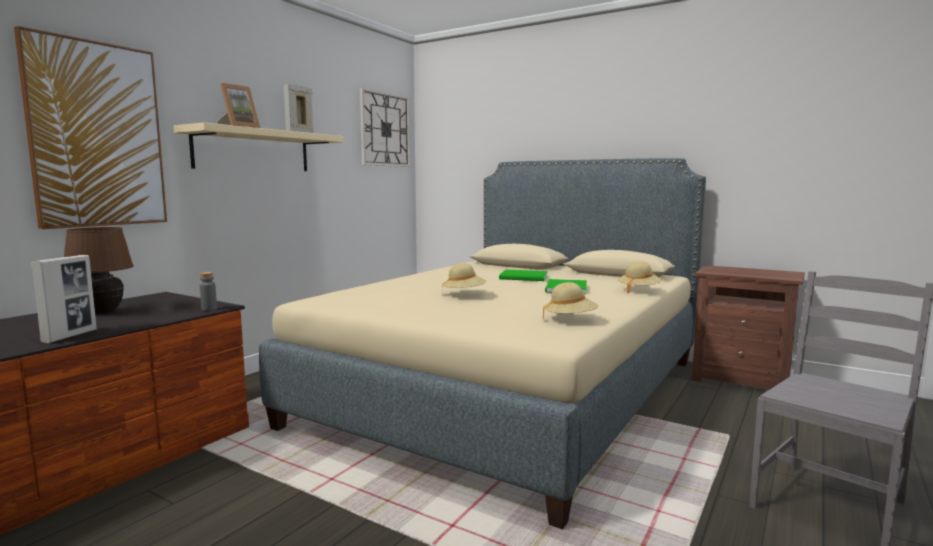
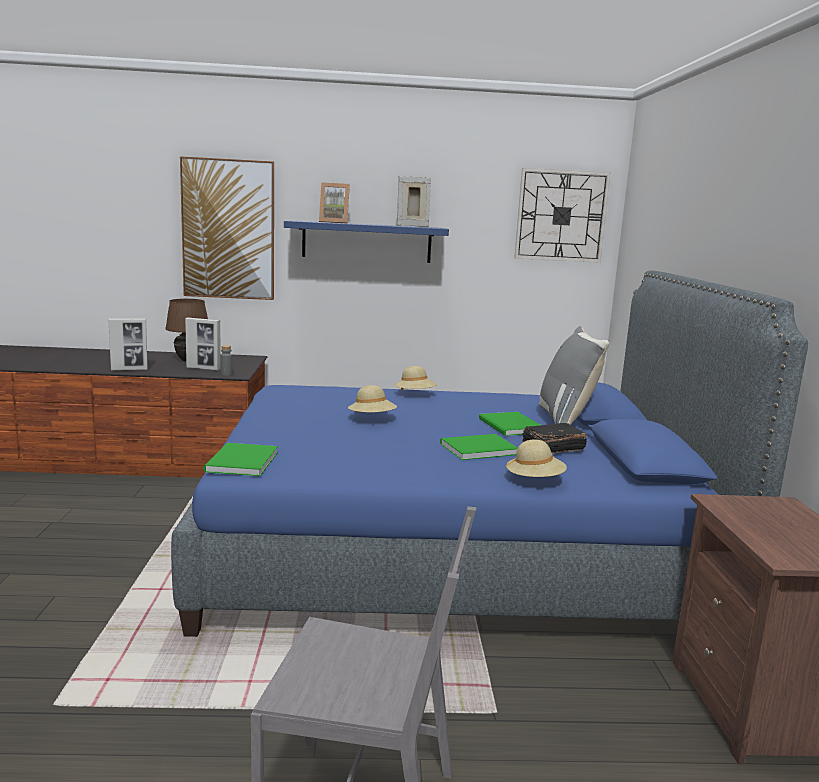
camera: 55 degrees right, 5 degrees up
(159, 312) = (203, 368): none -> picture frame
(253, 151) = (367, 242): beige shelf -> blue shelf
(510, 391) = (451, 551): beige bed -> blue bed
(527, 269) = (567, 421): none -> grey pillow
(534, 335) = (239, 462): none -> green book
(569, 319) = (321, 467): beige hat -> beige hat (415, 395)
(580, 279) = (552, 449): none -> black book

